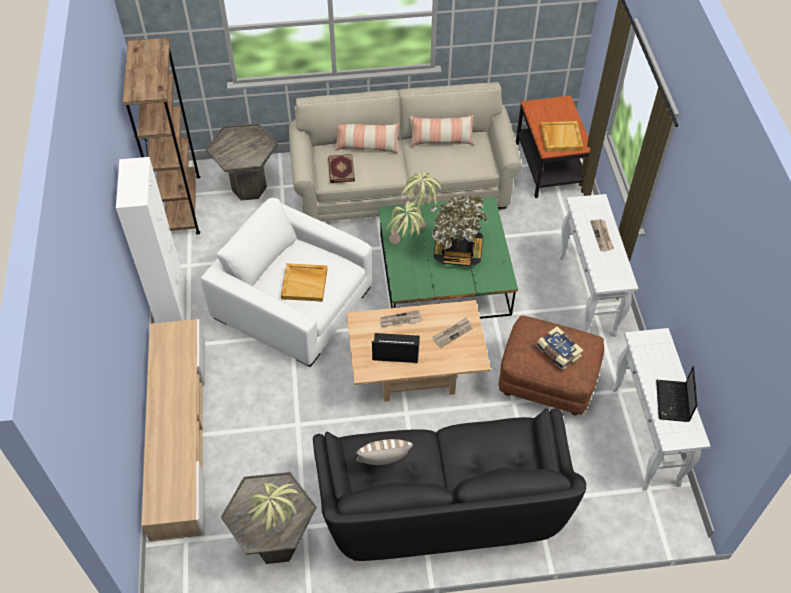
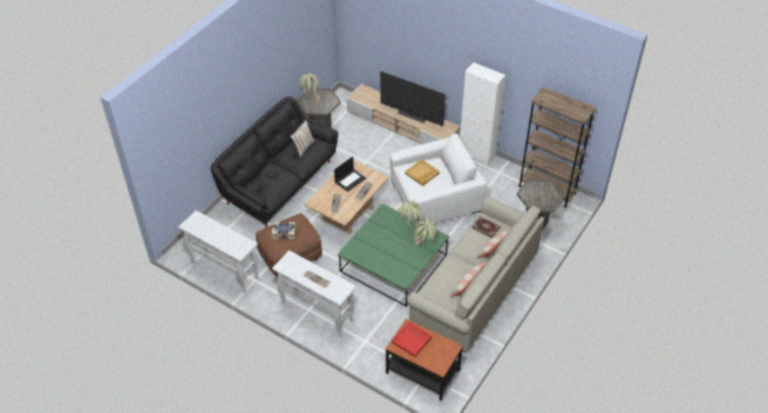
camera: 130 degrees right, 5 degrees down
(174, 394) = (411, 116): none -> television
(457, 251) = (385, 247): potted plant -> none
(560, 137) = (412, 340): beige tray -> red tray
(673, 402) = (208, 231): laptop -> none

